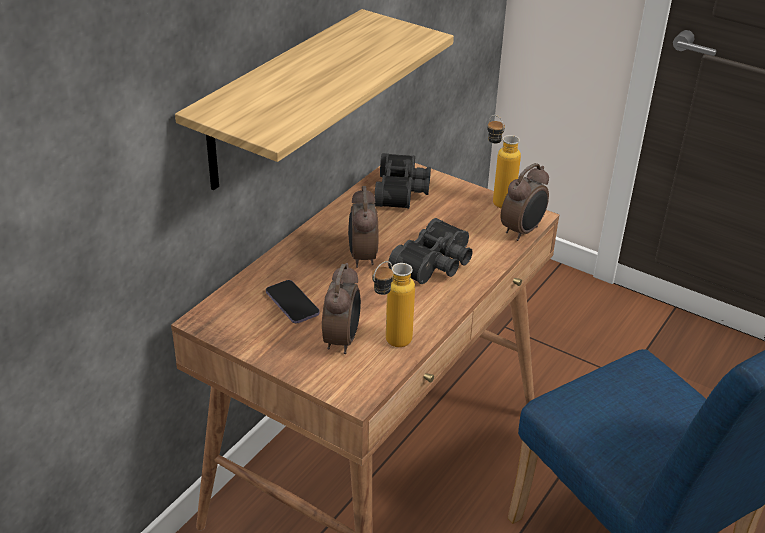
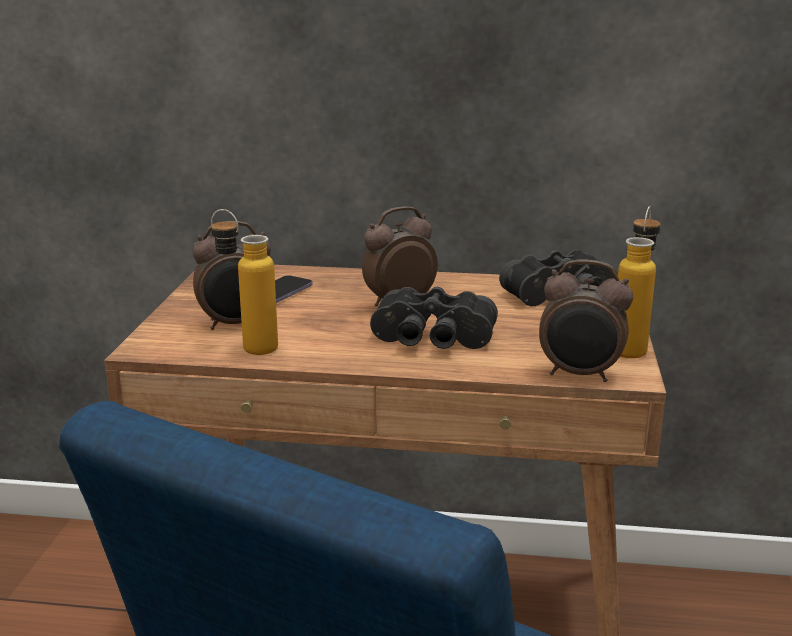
camera: 65 degrees right, 15 degrees down
(279, 100) = (424, 102): shelf -> none

